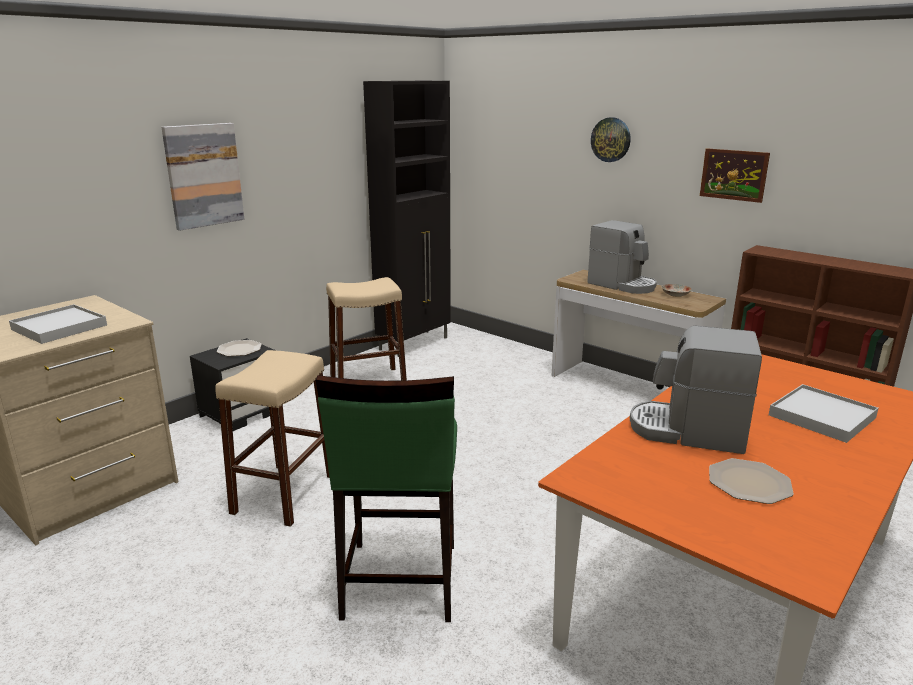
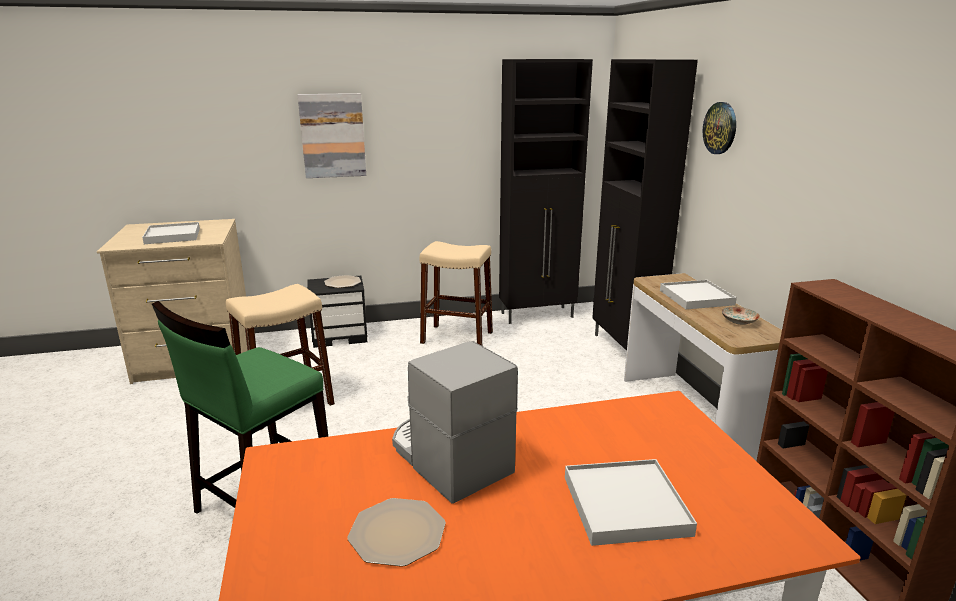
camera: 35 degrees right, 0 degrees up
(520, 353) = (624, 349): none -> black cabinet
(622, 285) = (696, 297): coffee machine -> white tray
(733, 175) = (825, 182): picture -> none

